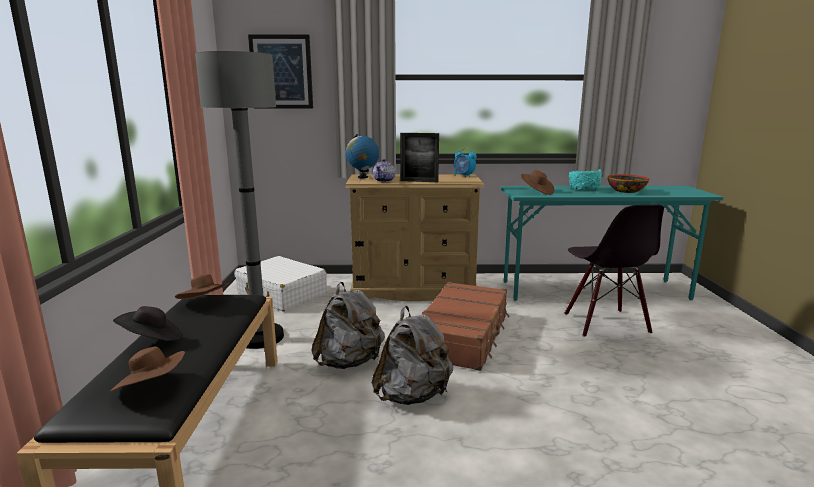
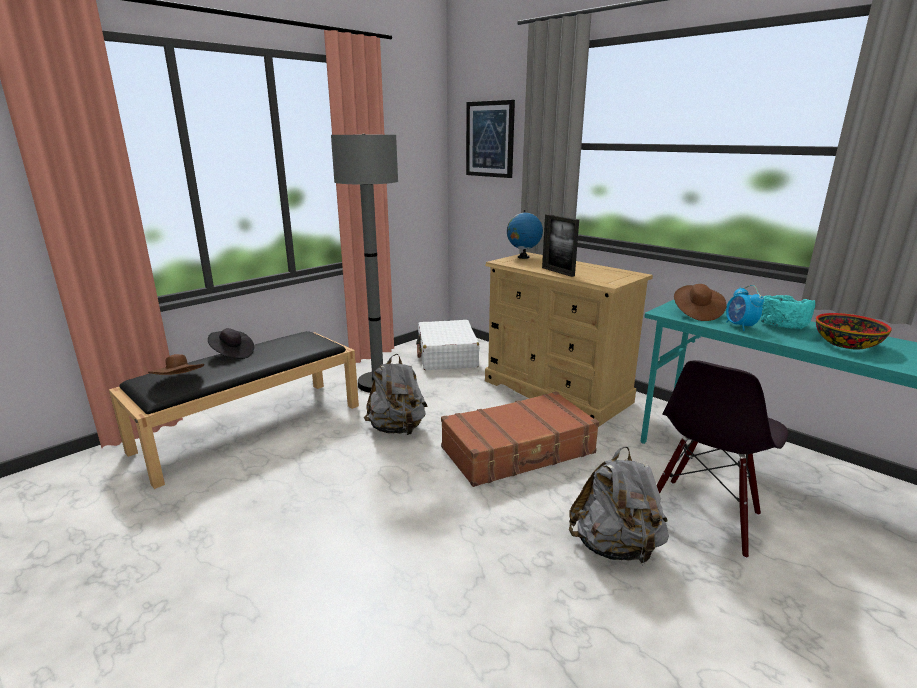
camera: 45 degrees right, 5 degrees up
(205, 303) = (300, 340): brown hat -> none
(384, 181) = (527, 265): teapot -> none
(413, 396) = (390, 476): grey backpack -> grey backpack (615, 547)
(464, 176) = (628, 274): alarm clock -> alarm clock (740, 326)

